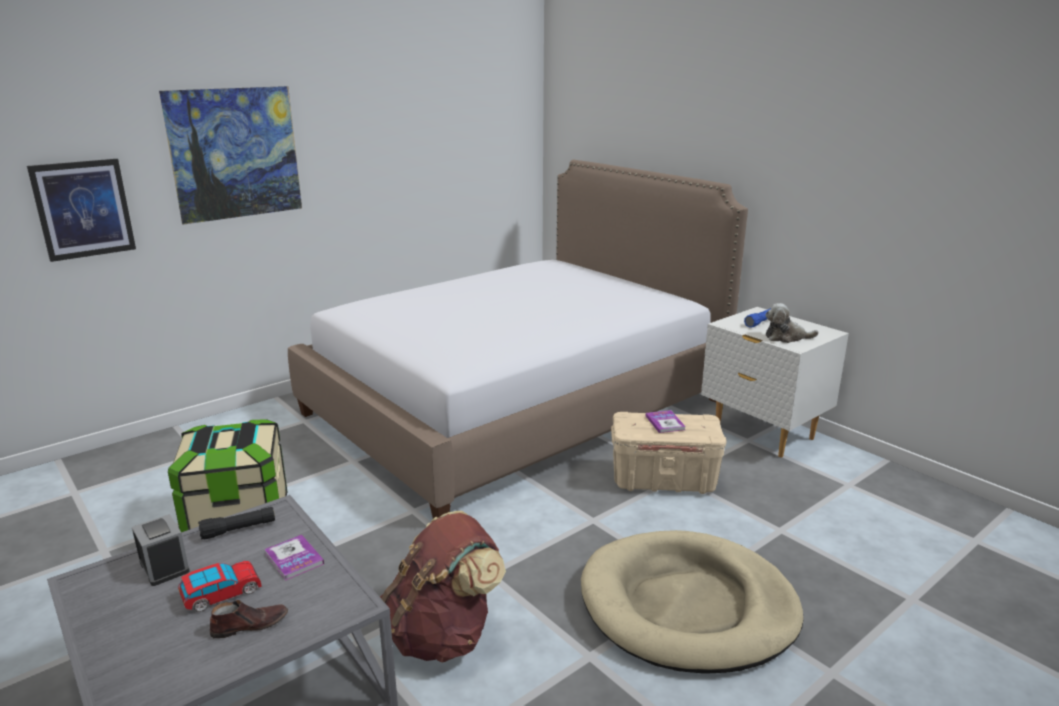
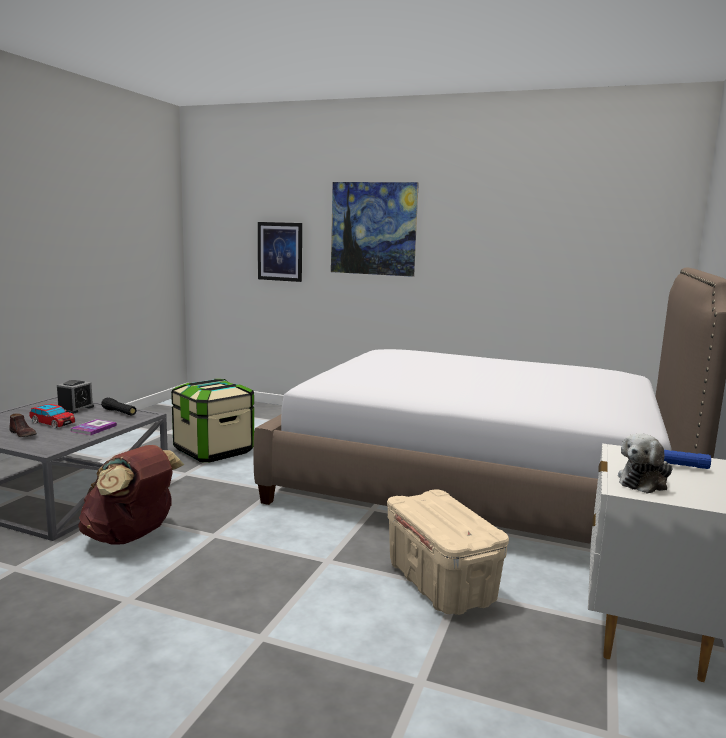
camera: 60 degrees right, 10 degrees down
(665, 423) = (446, 512): book -> none
(688, 606) = (224, 638): beige dog bed -> none
(786, 337) = (644, 482): plush toy -> plush toy turned 105 degrees counterclockwise

